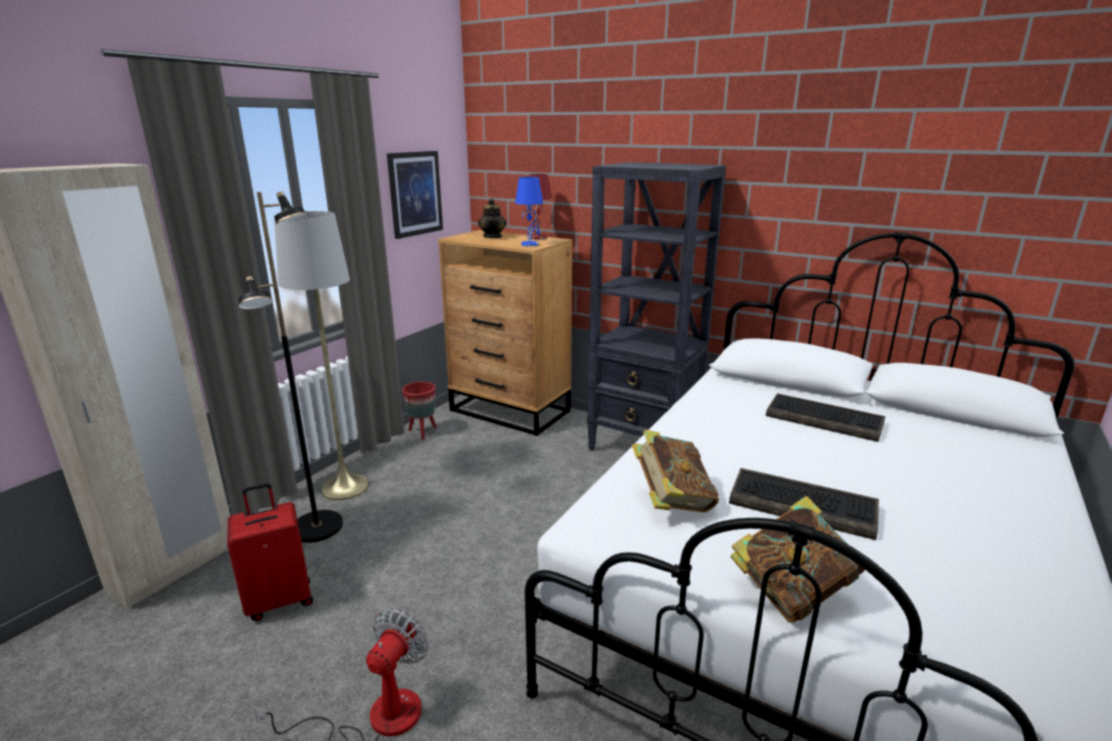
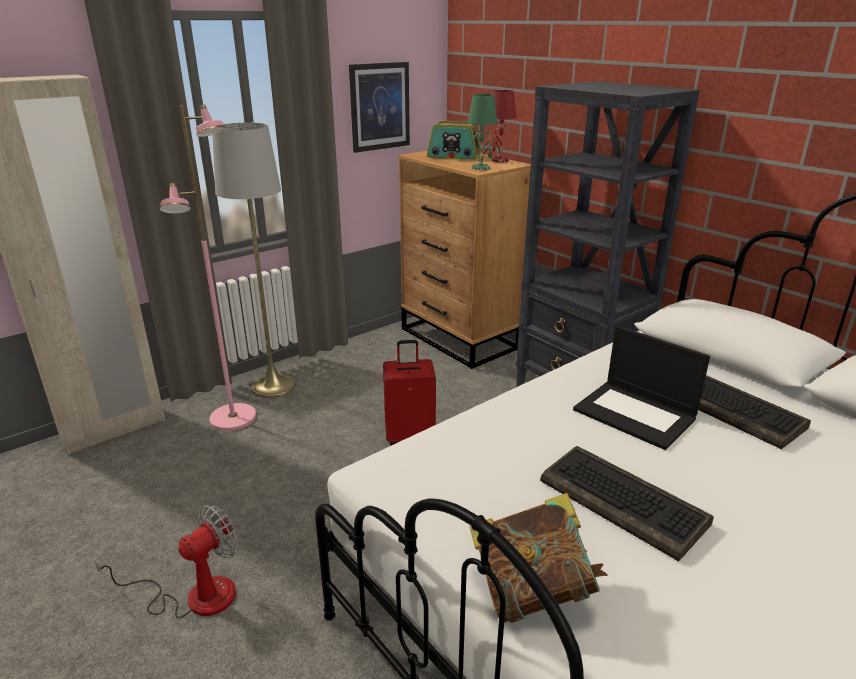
camera: 20 degrees right, 5 degrees up
(280, 600) = (174, 475): red suitcase -> red suitcase (410, 436)
(318, 527) = (233, 418): black floor lamp -> pink floor lamp
(422, 432) = (365, 346): red planter -> none
(493, 237) = (454, 156): teapot -> radio
(530, 245) = (481, 168): blue table lamp -> green table lamp
(672, 500) = (482, 465): book -> none
(759, 436) = (636, 414): none -> laptop

